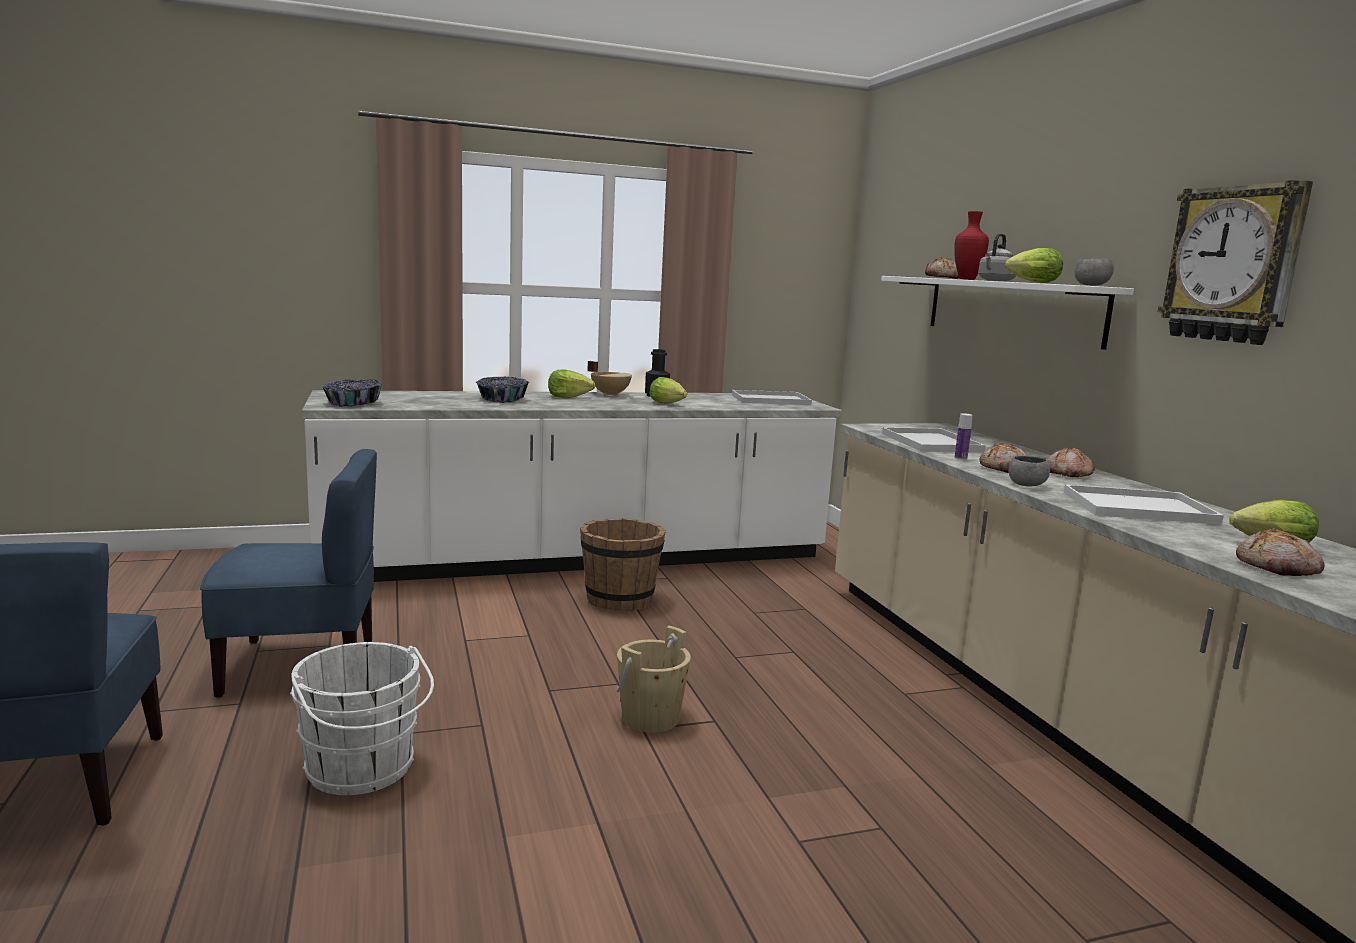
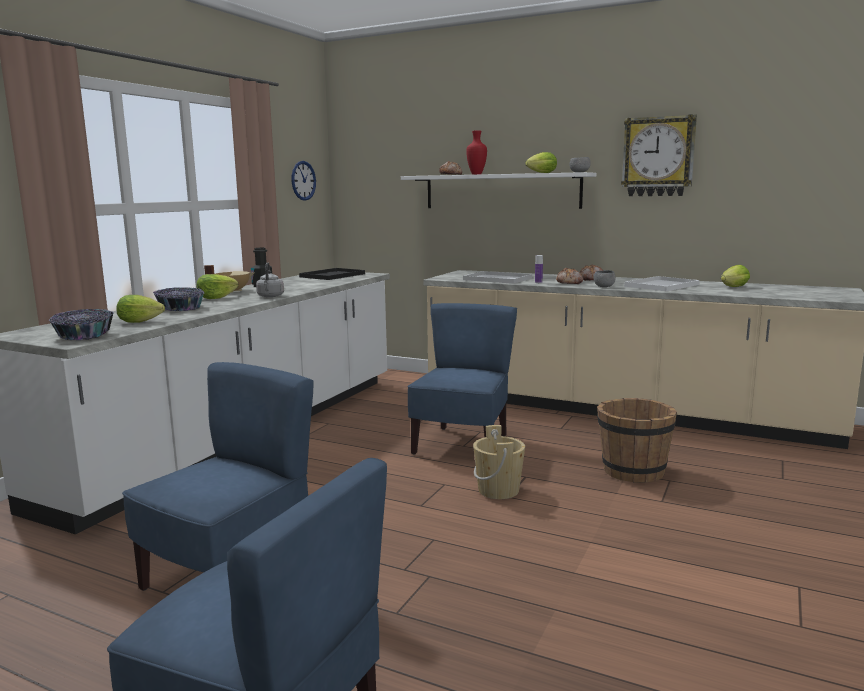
camera: 45 degrees left, 0 degrees up
(362, 770) = (436, 596): white bucket -> none
(620, 599) = (333, 445): brown bucket -> brown bucket (632, 471)
(668, 404) = (296, 288): lettuce -> lettuce (142, 322)
(737, 656) = (462, 445): none -> blue chair
(769, 400) = (332, 275): white tray -> black tray
(796, 275) = (303, 180): none -> wall clock
(995, 280) = (504, 173): grey kettle -> grey kettle (270, 296)
(1278, 567) = (762, 293): bread -> none

